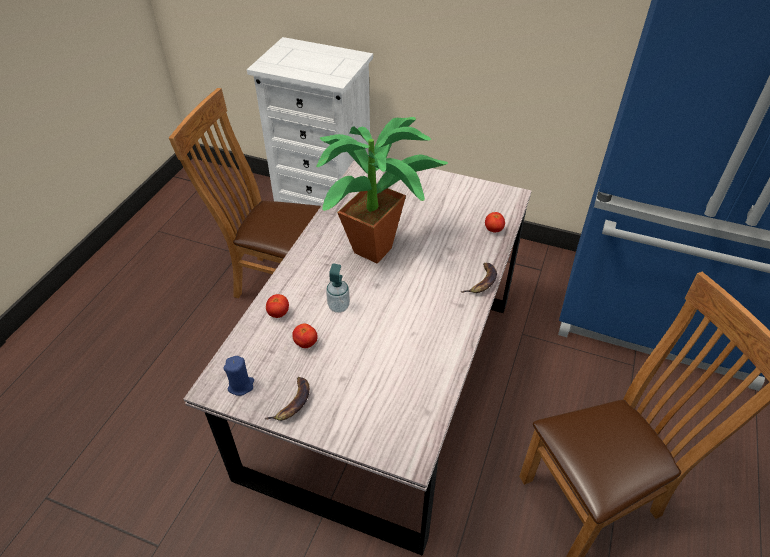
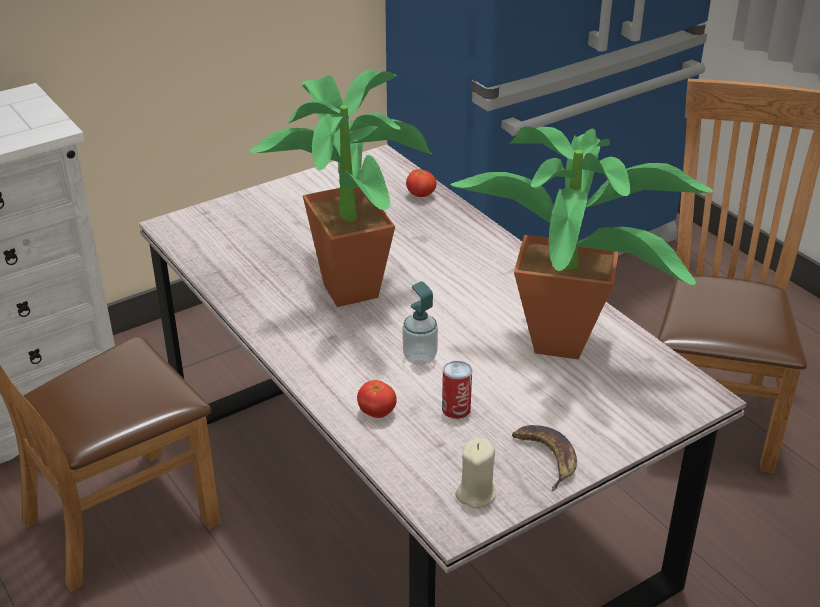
camera: 55 degrees left, 10 degrees down
(241, 385) = (476, 494): blue candle -> beige candle
(306, 343) = (456, 409): tomato -> can
(404, 367) = (571, 348): none -> potted plant
(482, 282) = (495, 240): banana -> none

